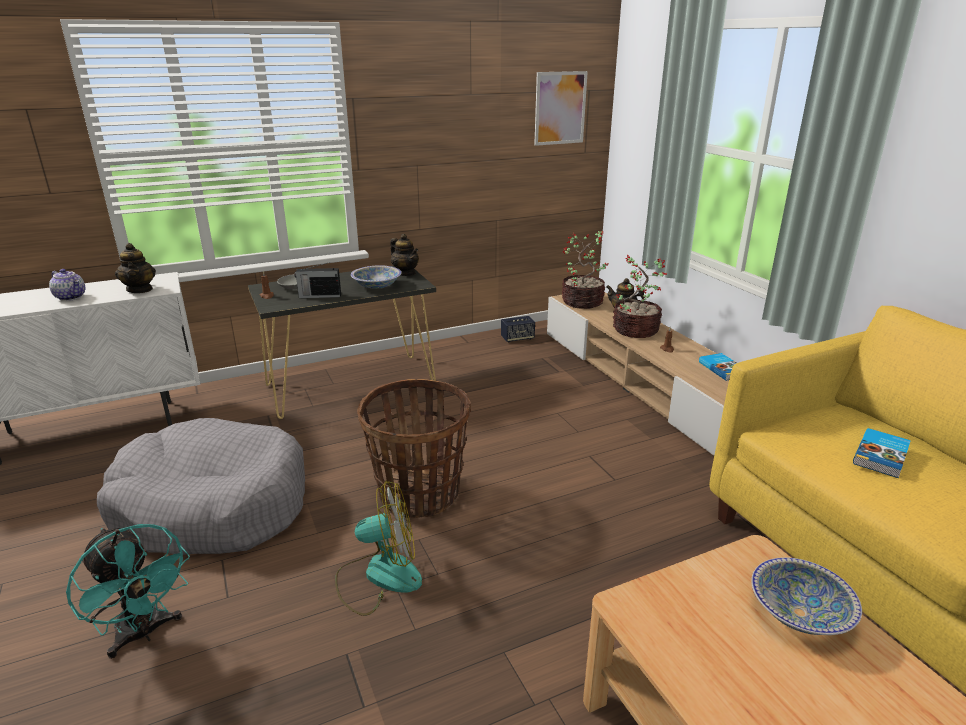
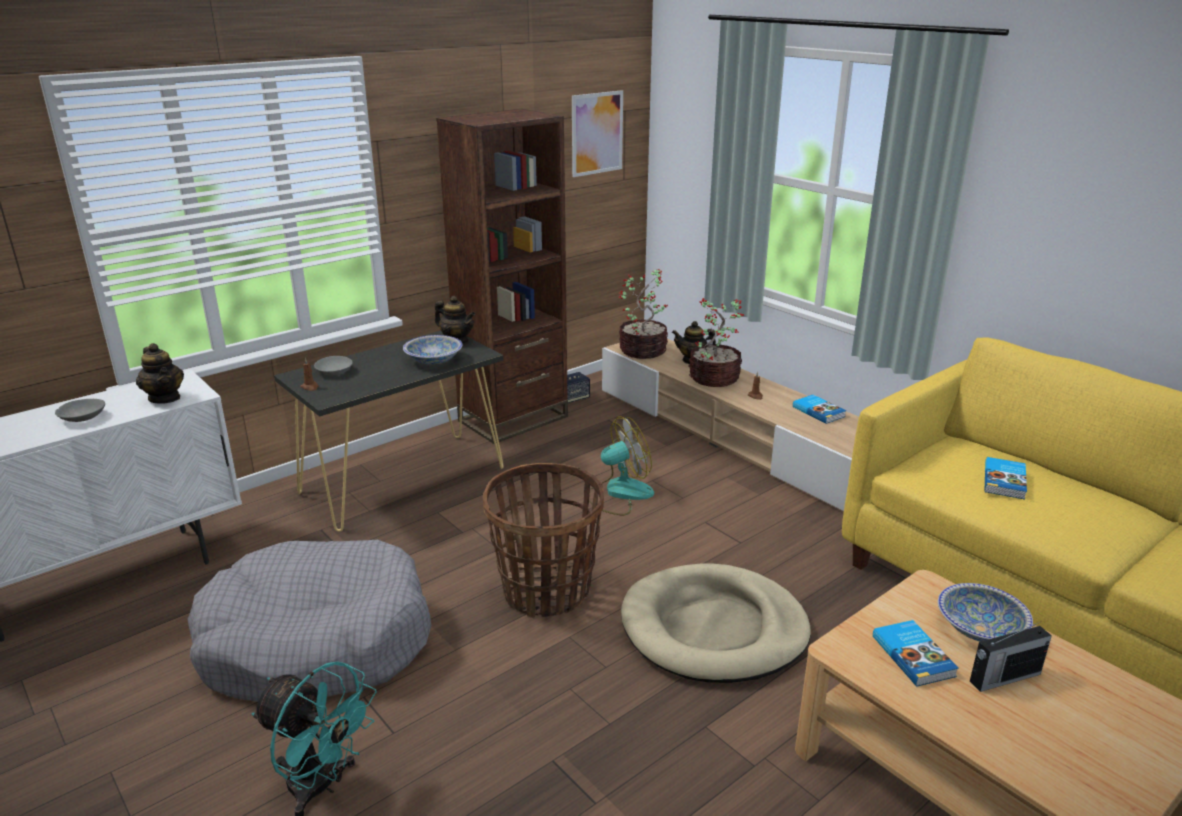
camera: 15 degrees left, 0 degrees up
(71, 297) = (82, 417): teapot -> grey bowl
(319, 296) = (374, 380): radio -> radio (1003, 678)
(379, 576) = (547, 681): fan -> fan (618, 493)
(463, 348) = (513, 419): none -> brown bookcase
(554, 556) = (714, 629): none -> beige dog bed
(708, 628) = (914, 655): none -> book

